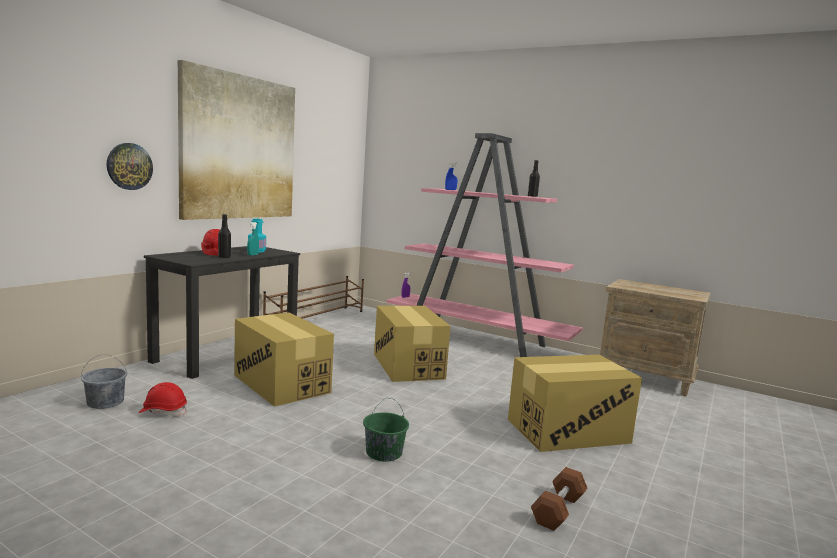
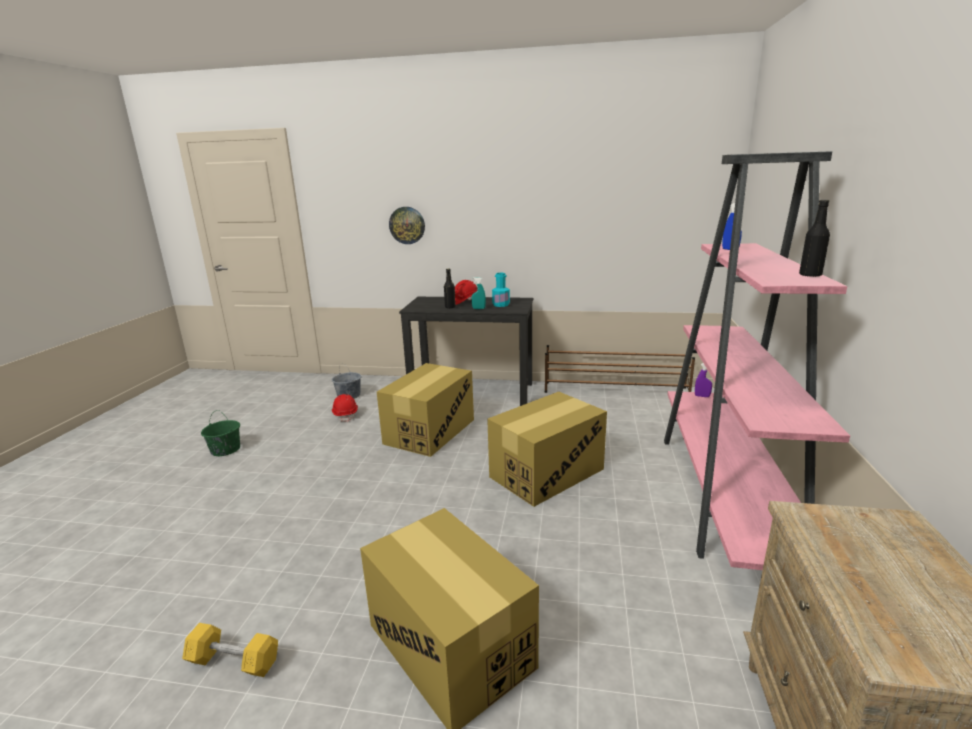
camera: 70 degrees right, 10 degrees up
(239, 148) = (516, 199): picture -> none
(383, 453) = (321, 518): green bucket -> green bucket (225, 449)
(558, 510) = (234, 661): brown dumbbell -> yellow dumbbell

